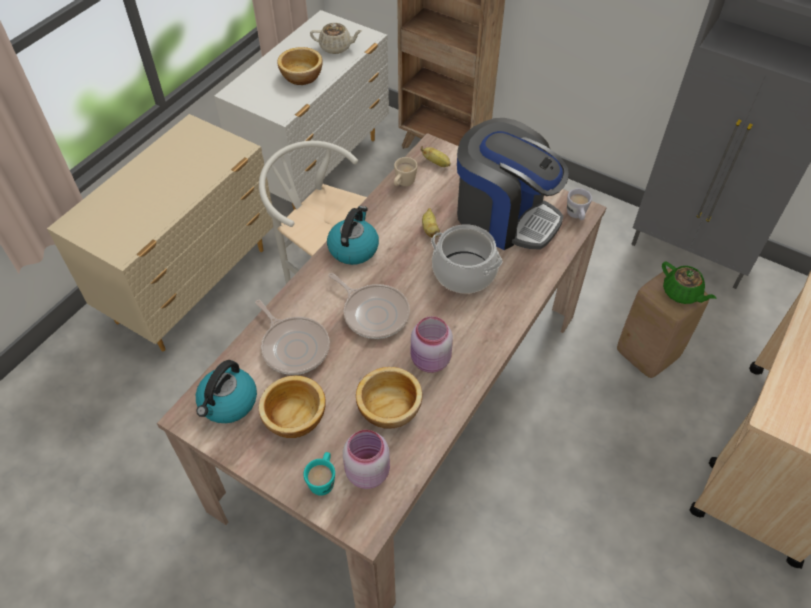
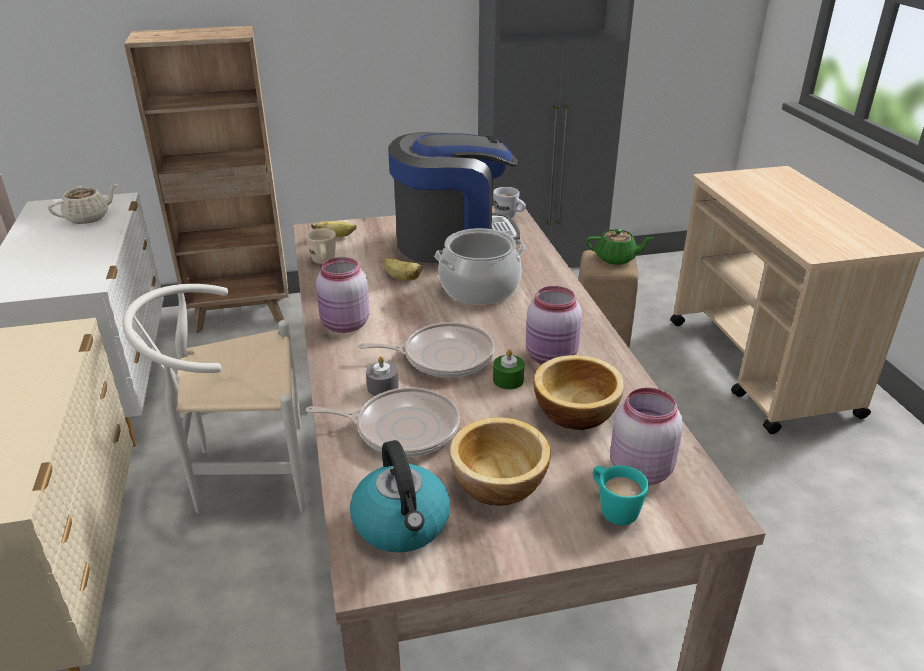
camera: 45 degrees left, 20 degrees down
(302, 76) = (74, 249): bowl -> none
(318, 311) = (383, 387): none -> grey candle
(353, 248) = (344, 325): kettle -> pink jar
(384, 357) = (508, 380): none -> green candle

